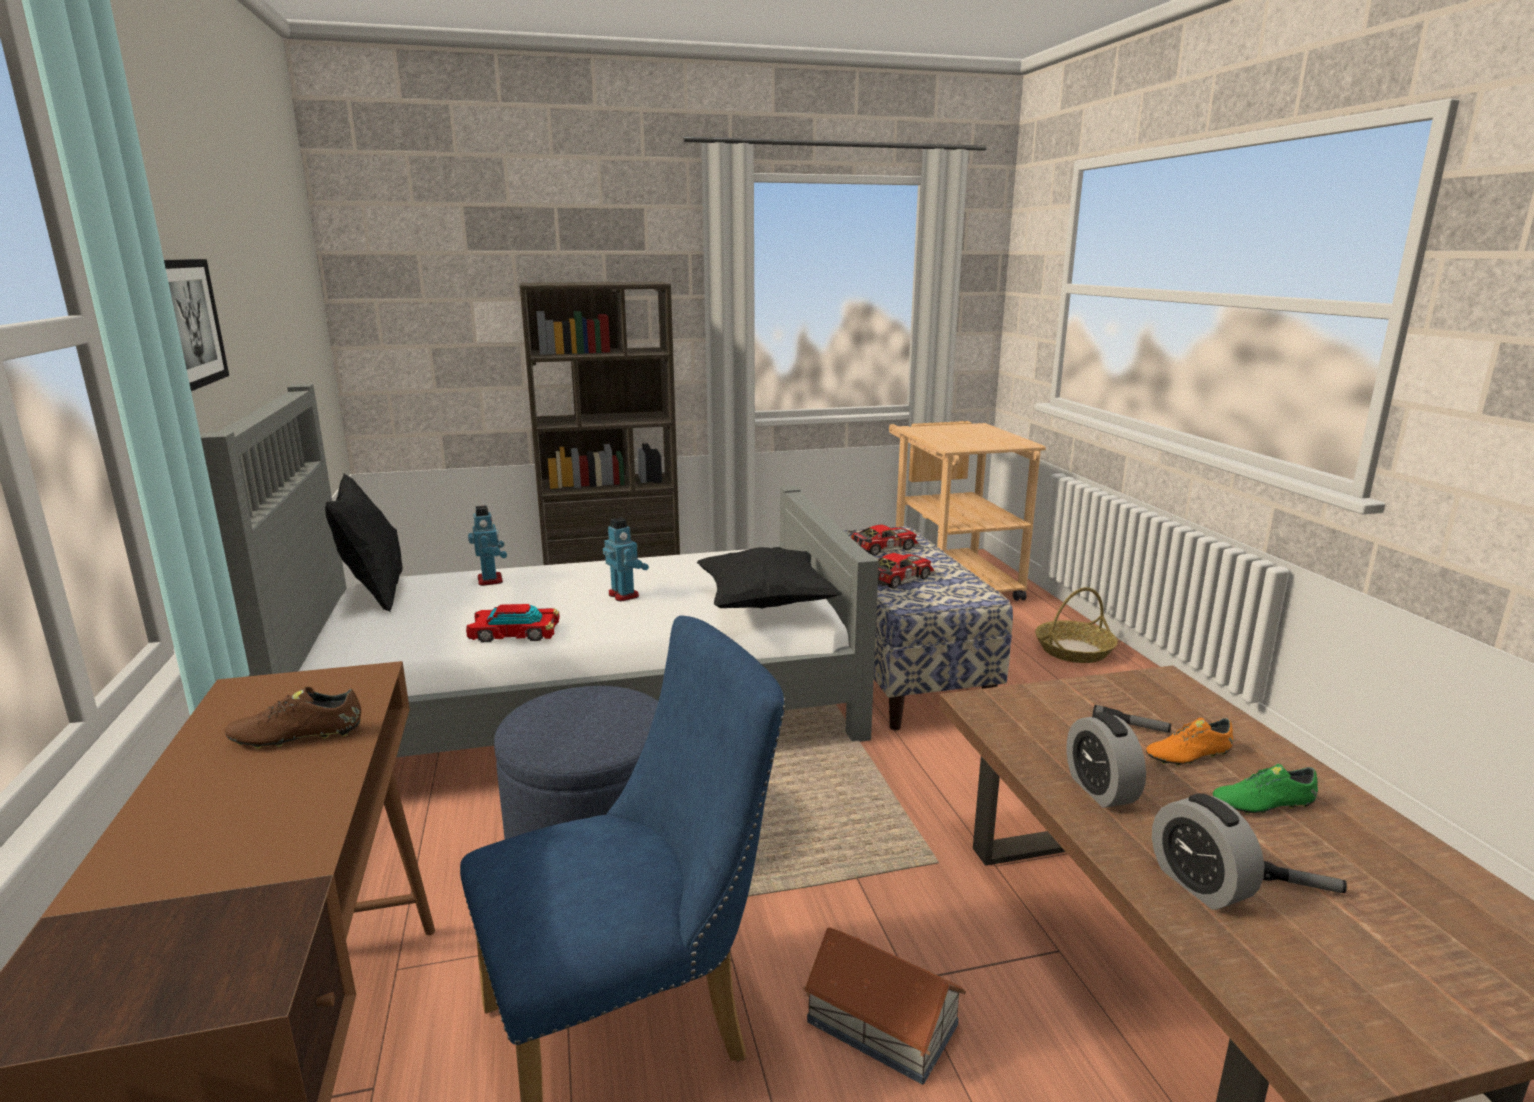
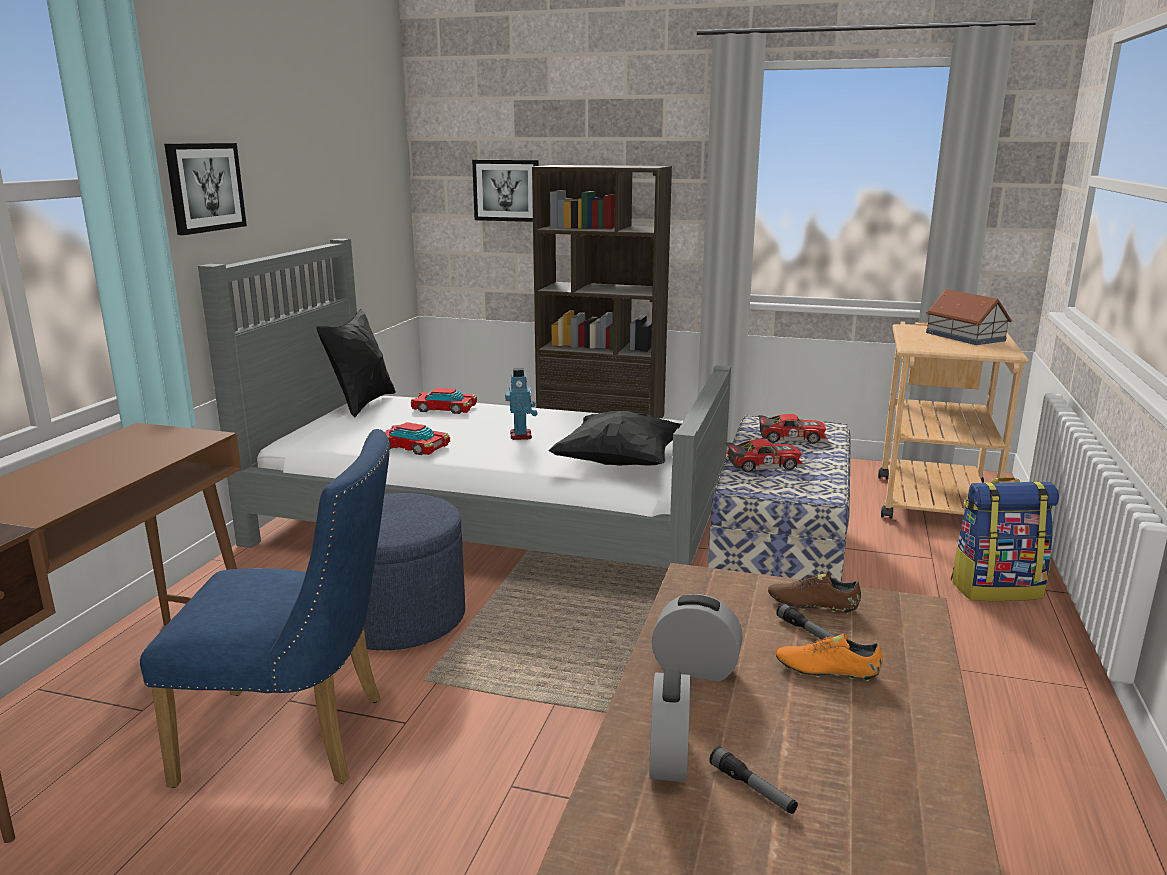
camera: 30 degrees right, 0 degrees up
(297, 736) = (124, 459): brown shoe -> brown shoe (812, 605)
(463, 314) = (506, 190): none -> picture
(491, 580) = (444, 408): toy robot -> toy car
(881, 1021) = (459, 802): toy house -> toy house (964, 336)
(1074, 650) = (996, 588): basket -> backpack
(1100, 790) = (695, 668): alarm clock -> alarm clock turned 90 degrees clockwise
(1262, 804) = (836, 728): green shoe -> none

